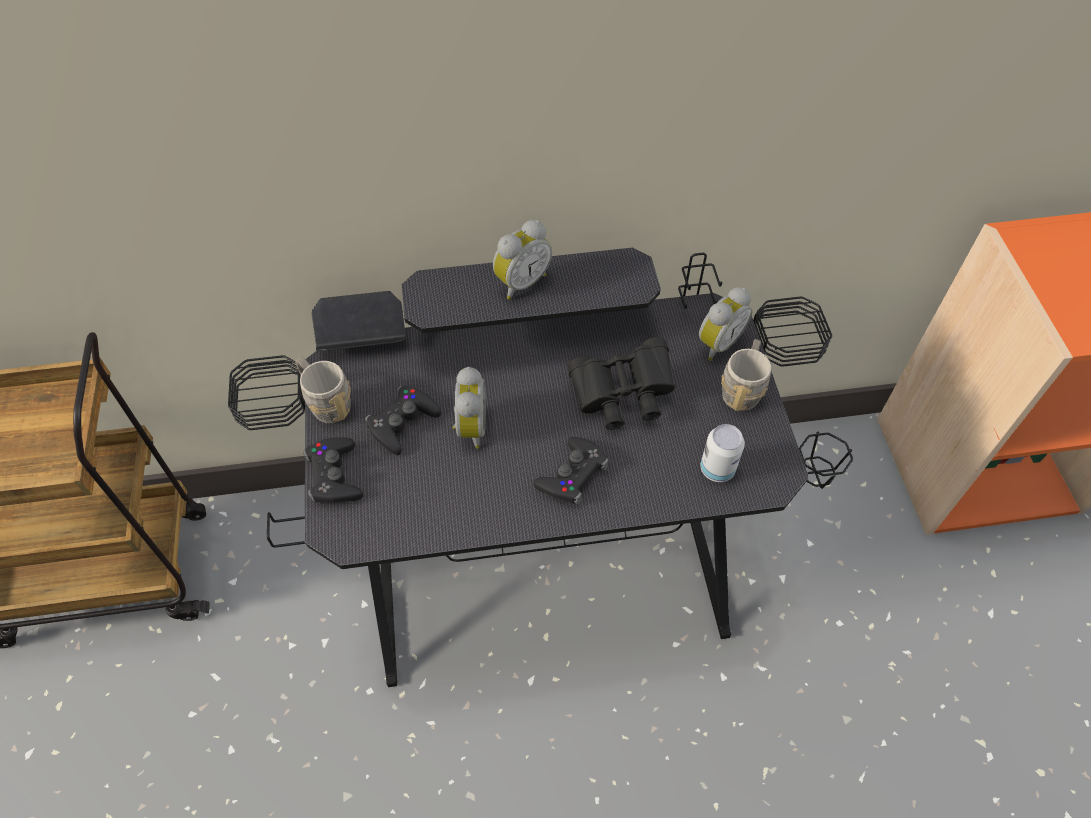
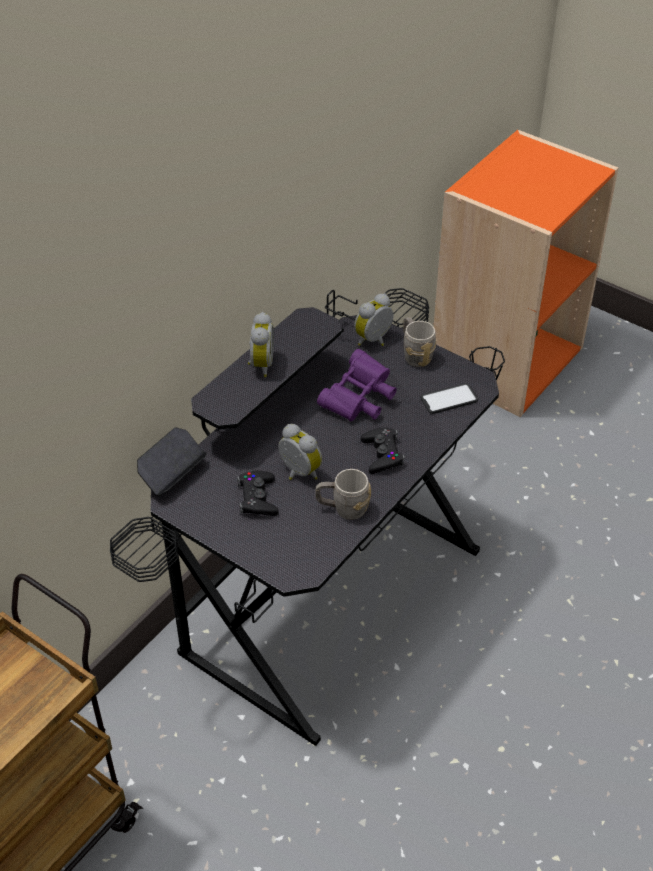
camera: 45 degrees left, 10 degrees down
(326, 402) = (197, 521): grey mug -> grey mug (343, 509)
(334, 476) = (255, 551): black game controller -> none
(621, 396) = (359, 400): black binoculars -> purple binoculars
(717, 343) = (375, 341): alarm clock -> alarm clock turned 135 degrees counterclockwise
(717, 469) = (449, 399): can -> phone

